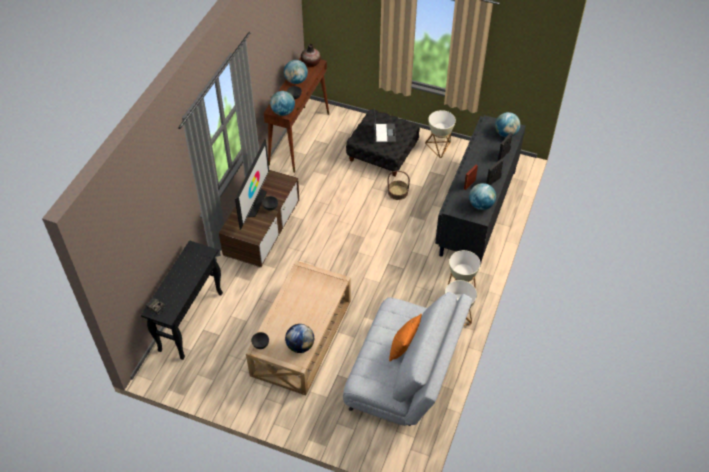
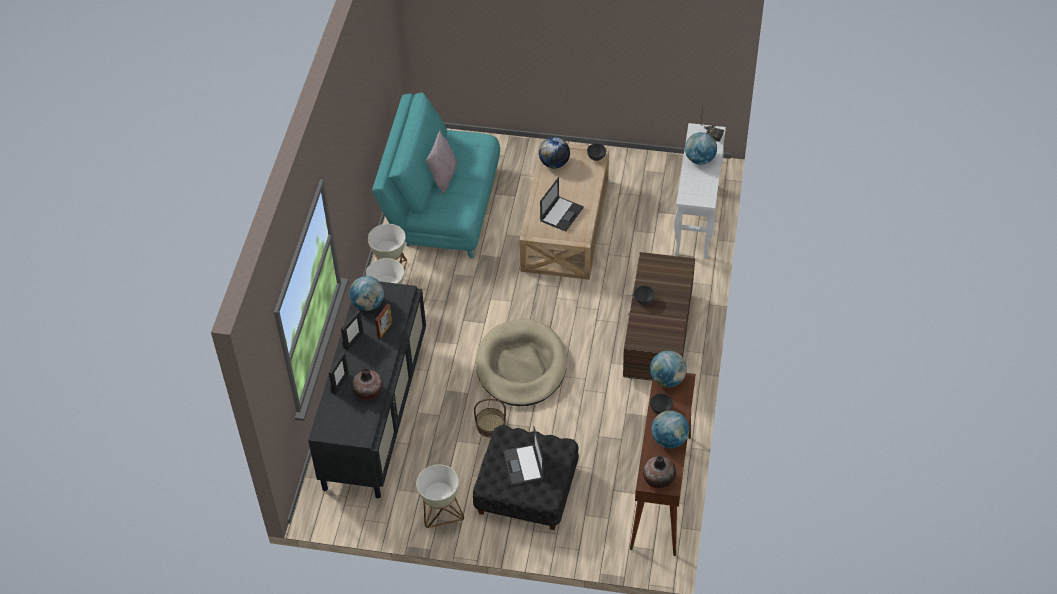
camera: 170 degrees right, 0 degrees up
(191, 321) = (696, 220): black console table -> white console table
(254, 202) = (668, 303): television -> none
(308, 294) = (561, 214): none -> laptop
(367, 227) = (521, 366): none -> beige dog bed
(403, 347) = (444, 177): orange pillow -> purple pillow
(405, 375) = (441, 207): grey sofa -> turquoise sofa
(484, 146) = (368, 392): none -> vase
(506, 133) = (337, 419): globe -> globe (699, 159)

